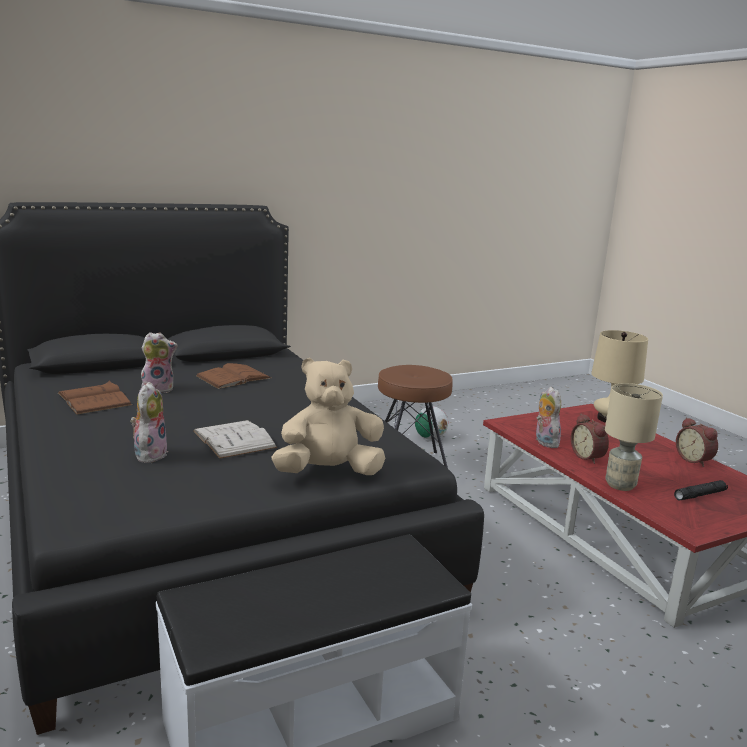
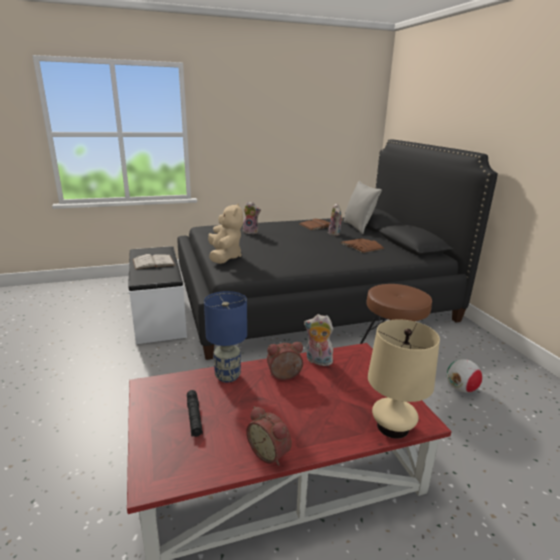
camera: 100 degrees right, 5 degrees up
(117, 373) = (358, 227): none -> grey pillow
(234, 439) = (266, 243): white book -> white book (153, 262)
(544, 442) = (317, 361): plush toy -> plush toy turned 150 degrees counterclockwise
(621, 485) = (227, 376): beige table lamp -> blue table lamp
(694, 460) = (270, 452): alarm clock -> alarm clock turned 120 degrees counterclockwise

